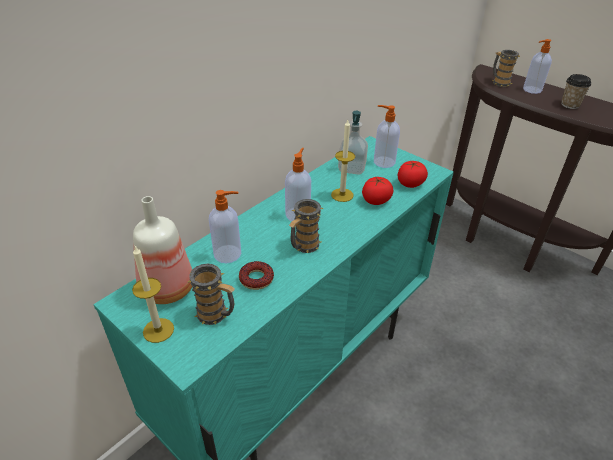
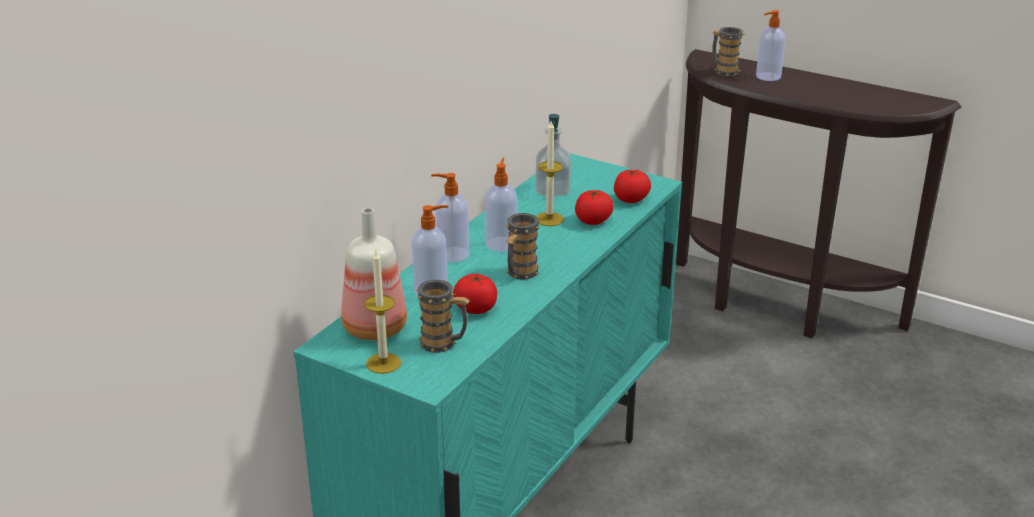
camera: 10 degrees left, 10 degrees down
(256, 279) = (475, 308): donut -> tomato
(383, 162) = (591, 179): soap dispenser -> soap dispenser (451, 255)
(570, 105) = (818, 91): cup -> none

